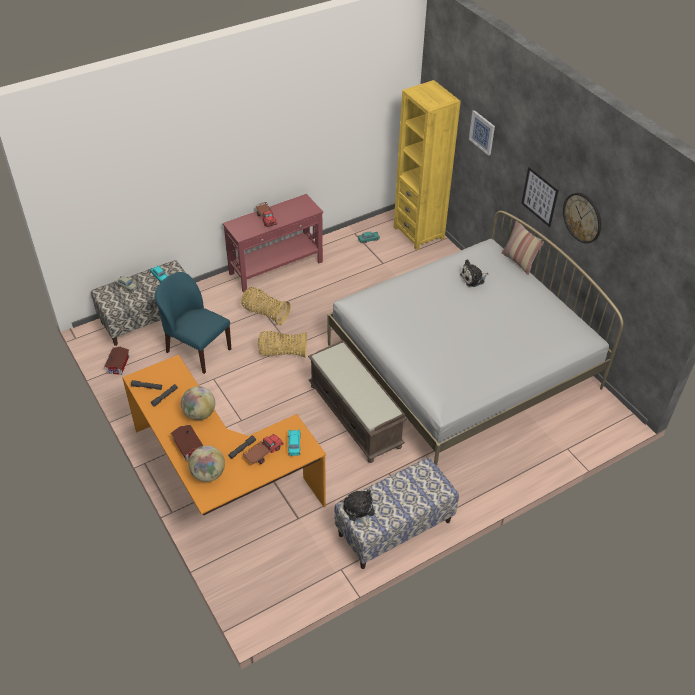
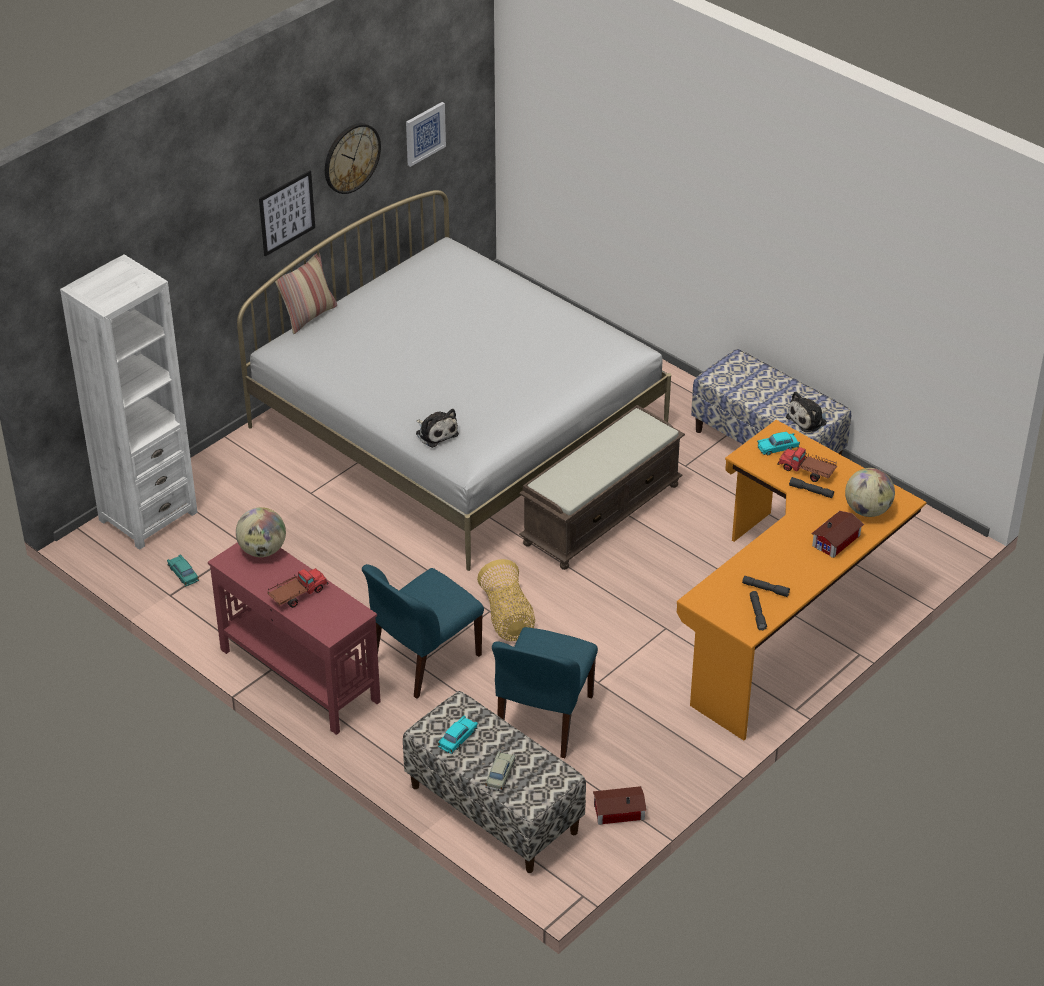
camera: 105 degrees left, 5 degrees down
(199, 414) = (776, 546): globe -> globe (262, 550)
(265, 313) = (423, 660): basket -> blue chair
(419, 233) = (148, 516): yellow bookcase -> white bookcase
(473, 278) = (367, 351): plush toy -> plush toy (435, 433)
(482, 132) = (168, 252): picture -> picture (424, 133)

